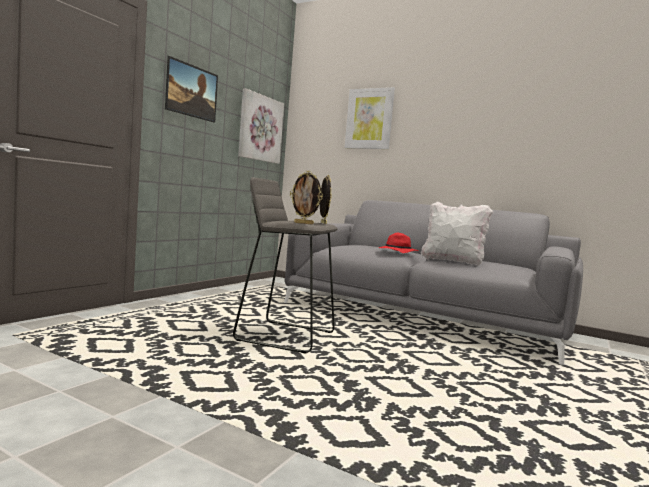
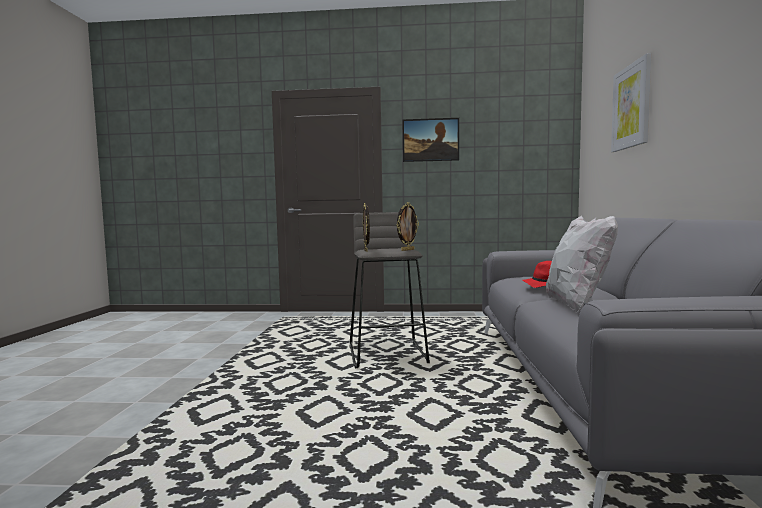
camera: 65 degrees right, 0 degrees up
(260, 128) = (528, 152): picture -> none

